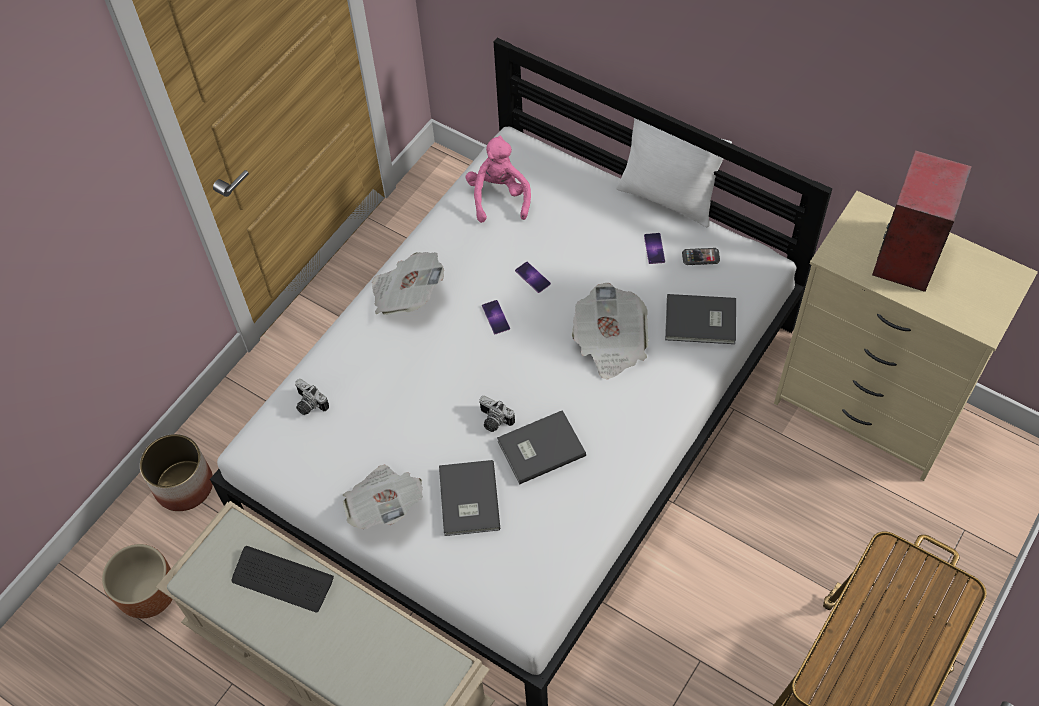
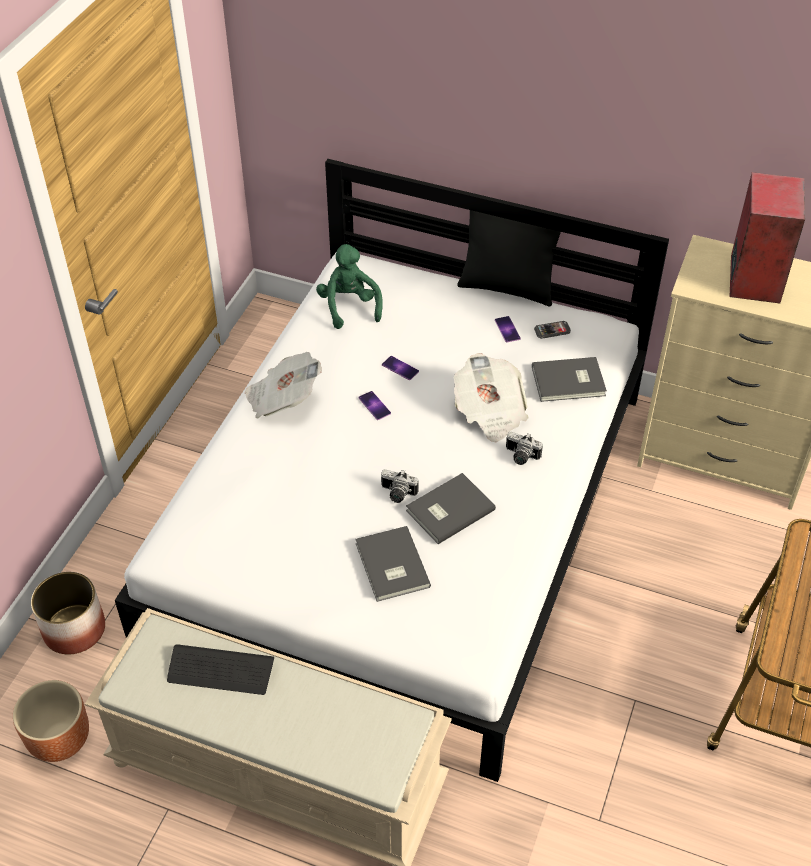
camera: 15 degrees left, 10 degrees down
(308, 405) = (209, 507): camera -> camera (520, 457)
(385, 505) = (309, 584): newspaper -> none
(499, 197) = (349, 306): pink plush toy -> green plush toy
(668, 198) = (507, 288): white pillow -> black pillow

